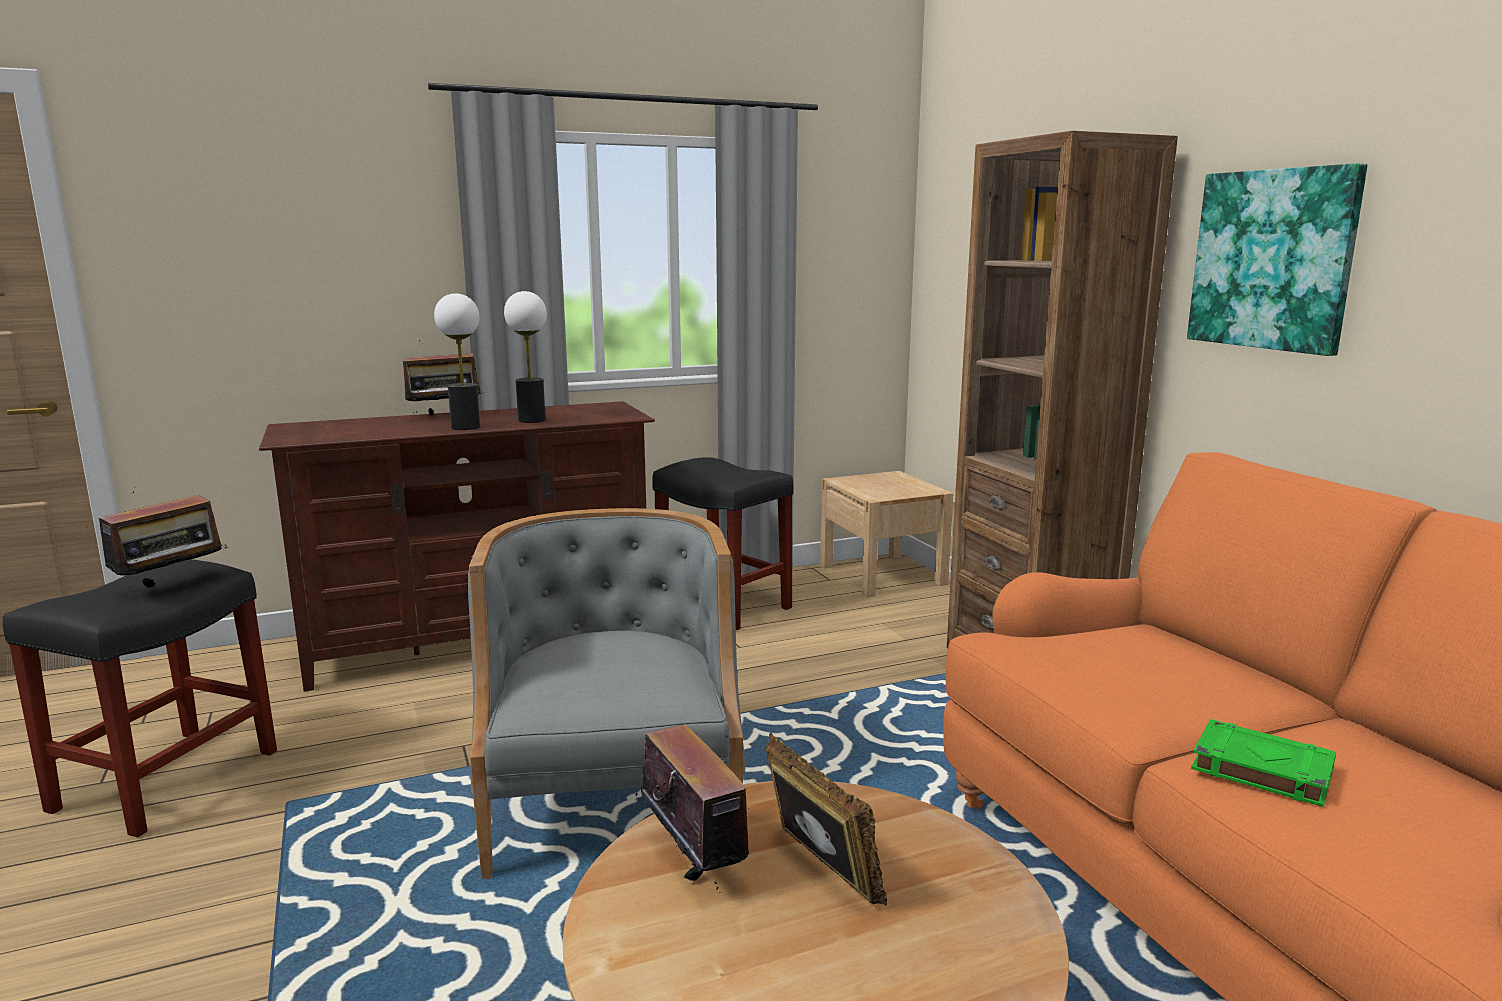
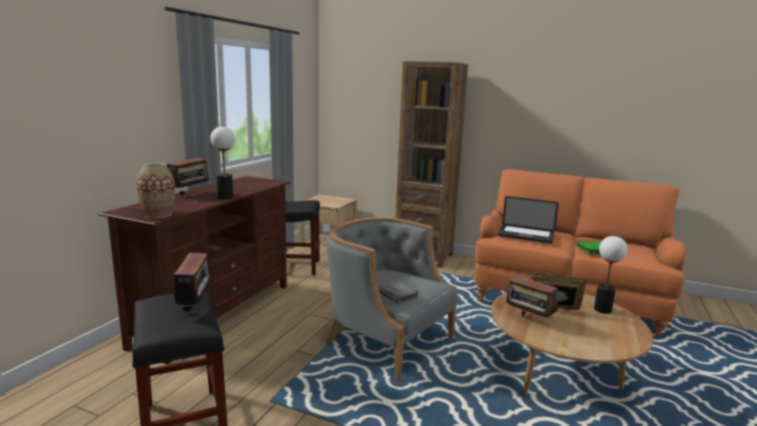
camera: 45 degrees left, 0 degrees up
(306, 436) = (158, 214): none -> vase
(531, 420) = (242, 189): table lamp -> table lamp (602, 310)
(555, 686) = (396, 294): none -> grey book
(695, 861) = (528, 320): radio -> radio turned 150 degrees counterclockwise
(1104, 656) = (526, 235): none -> laptop
(1273, 260) = (505, 107): picture -> none

